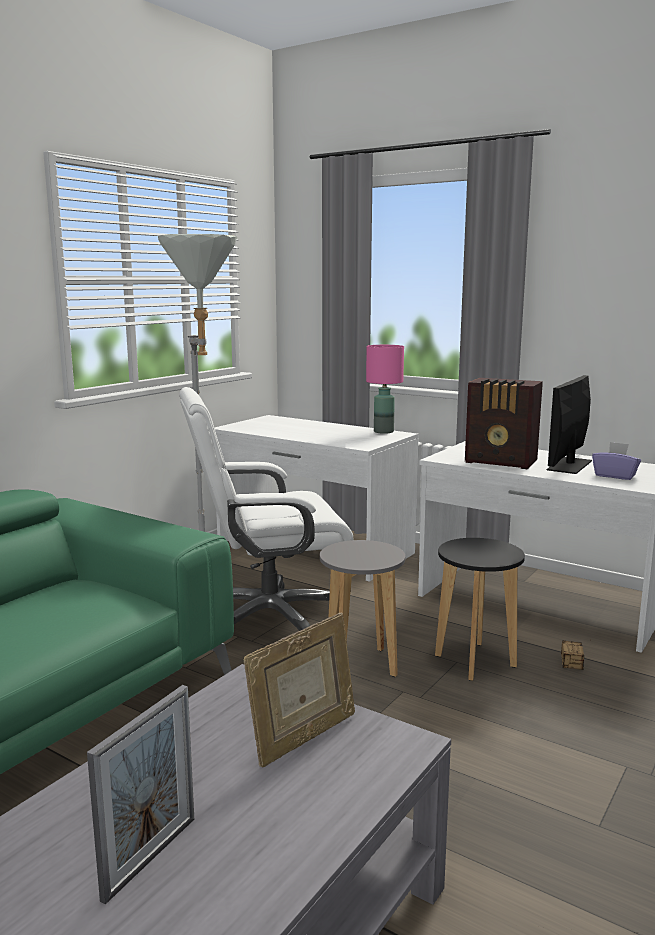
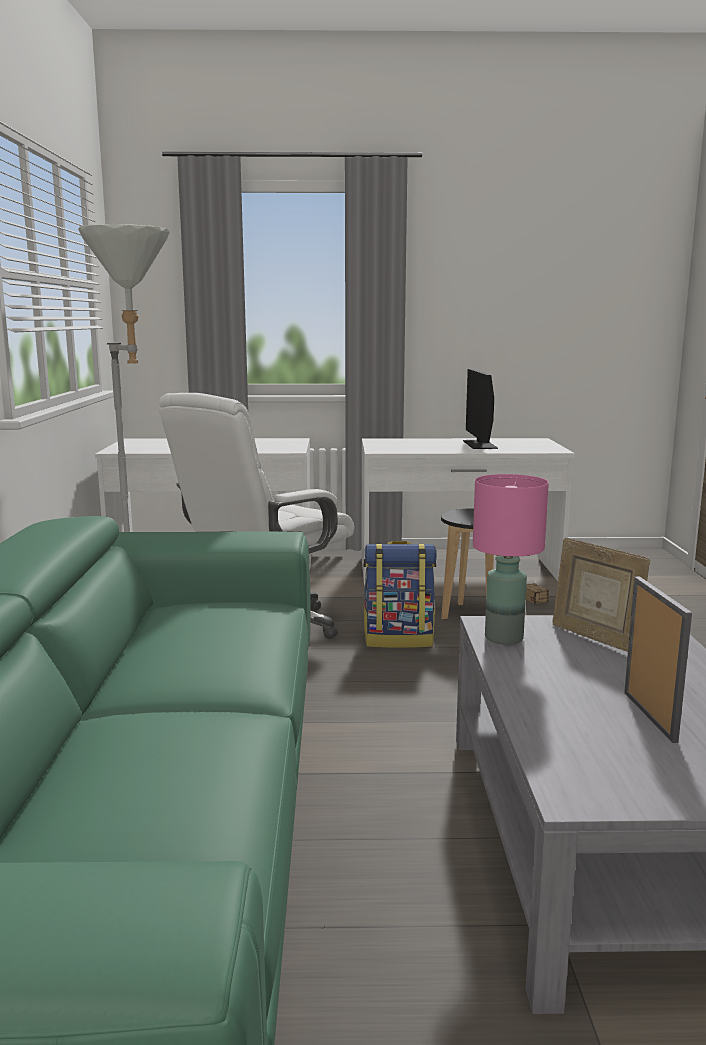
camera: 35 degrees left, 0 degrees up
(303, 738) = (594, 638): picture frame -> picture frame turned 135 degrees clockwise
(361, 665) = (399, 639): grey stool -> backpack
(383, 431) = (276, 439): pink table lamp -> pink table lamp (503, 638)
(502, 462) = (429, 448): radio -> none
(615, 476) = (524, 446): purple tissue box -> none

